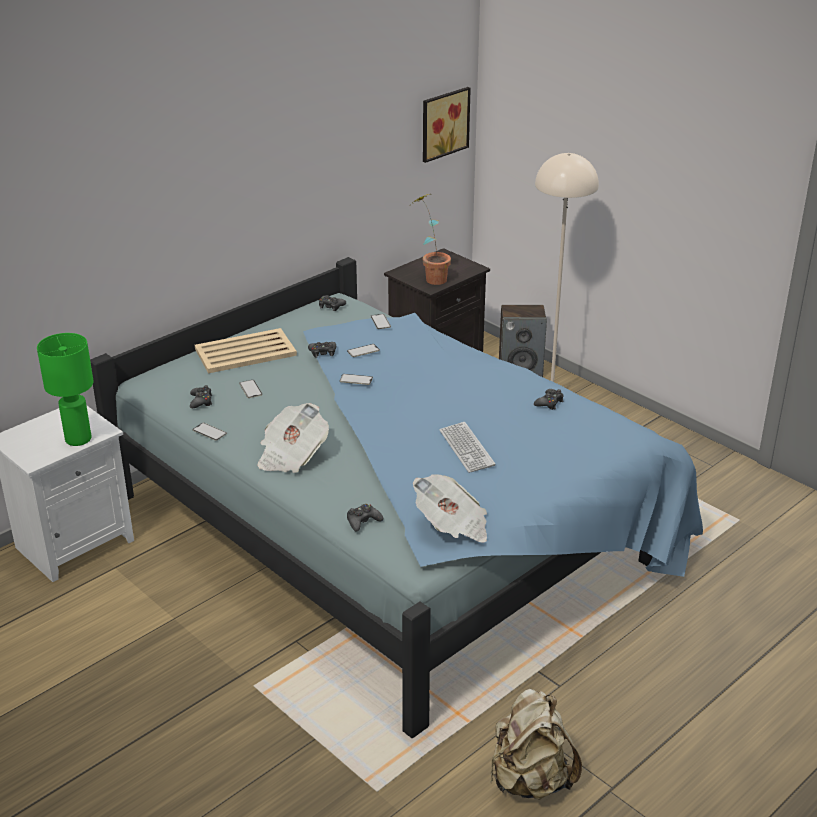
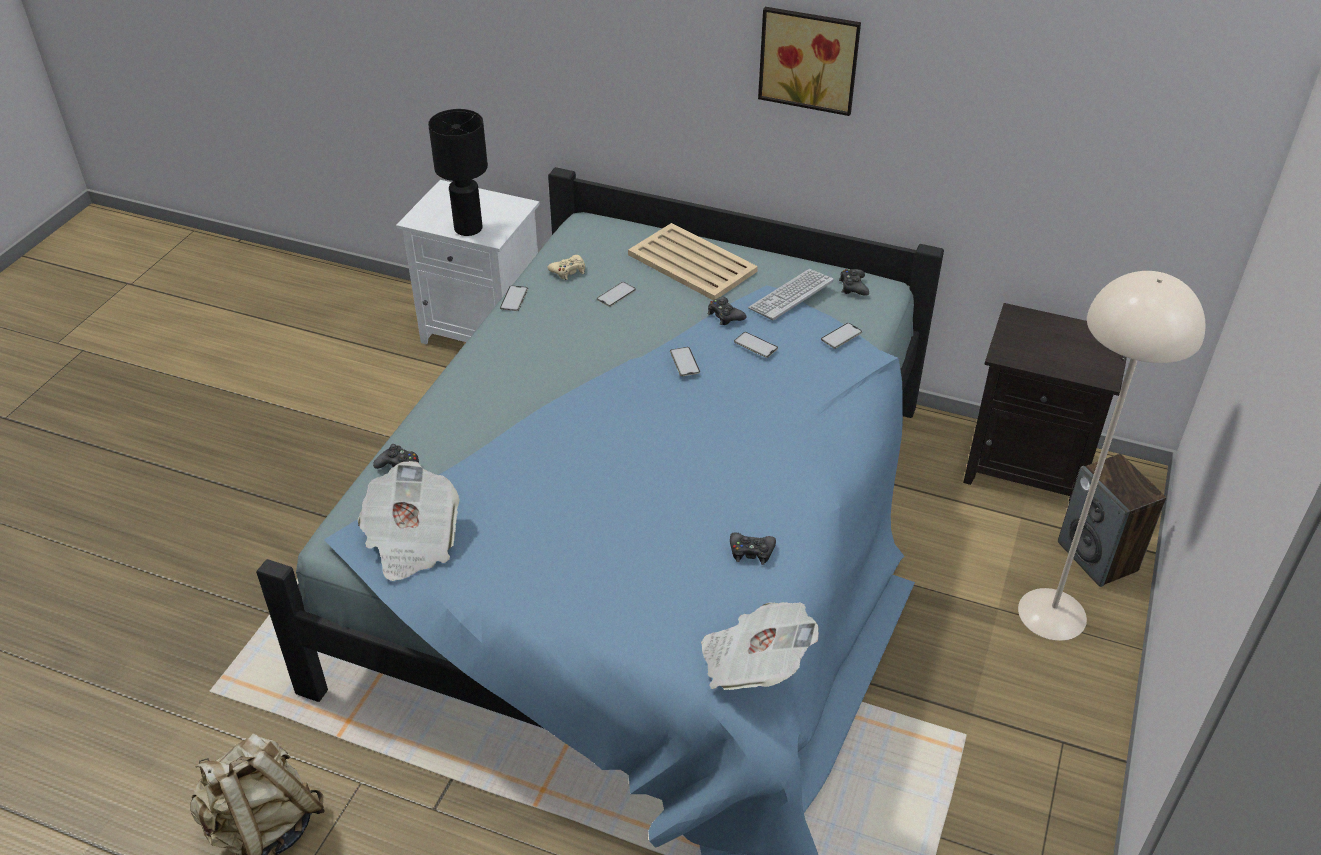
camera: 65 degrees right, 10 degrees up
(79, 439) = (468, 229): green table lamp -> black table lamp
(201, 401) = (568, 271): black game controller -> beige game controller
(291, 455) = (500, 370): newspaper -> newspaper (754, 664)
(431, 277) = (1032, 347): potted plant -> none
(443, 123) = (1192, 150): picture -> picture (809, 58)
(466, 448) = (587, 503): keyboard -> keyboard (791, 295)

